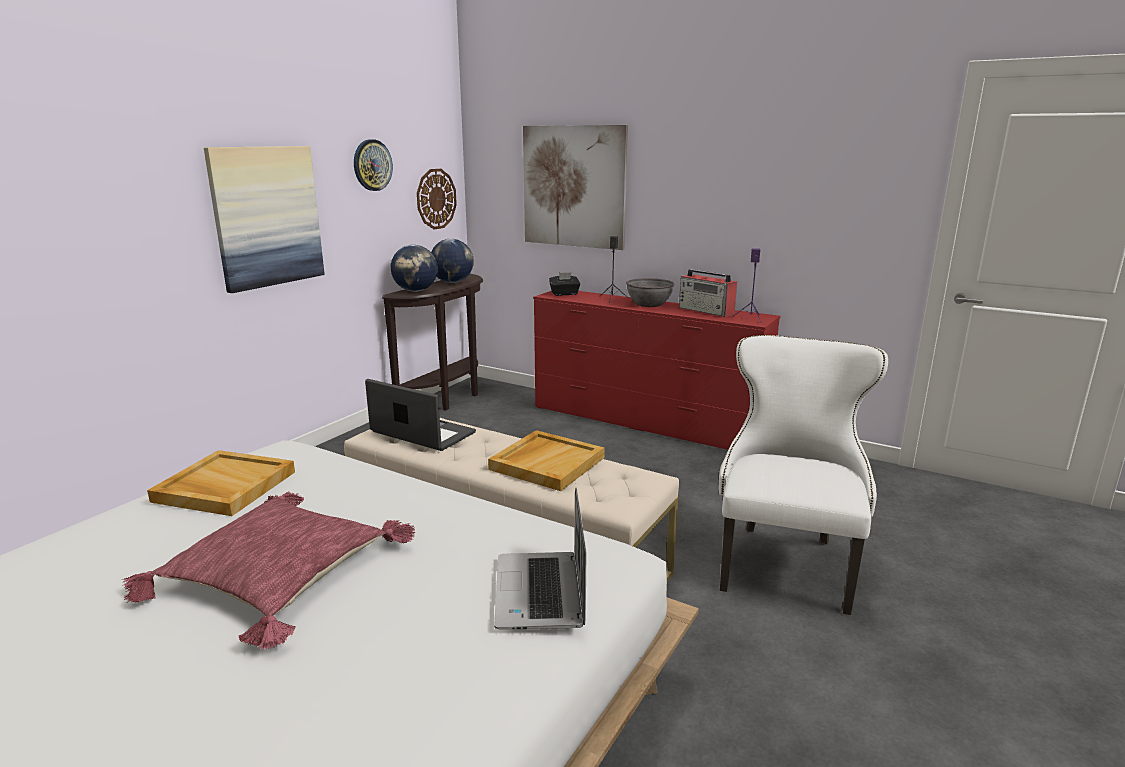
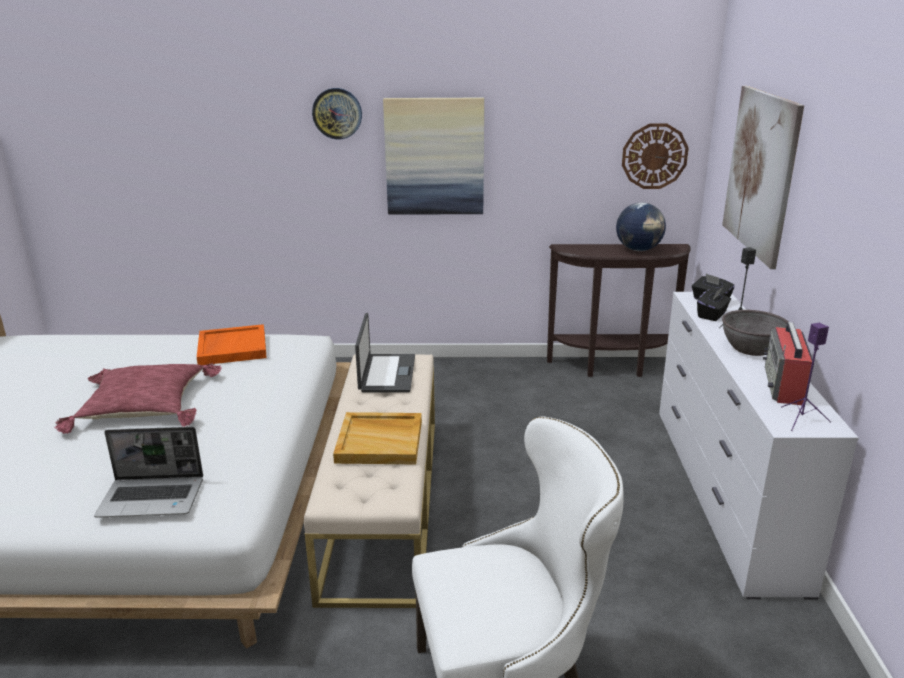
camera: 60 degrees right, 5 degrees up
(224, 487) = (232, 348): beige tray -> orange tray
(372, 165) = (564, 116): wall clock -> wall clock (337, 113)
(416, 291) = (582, 249): globe -> none
(541, 593) = (153, 498): laptop -> laptop turned 150 degrees counterclockwise
(587, 299) = (712, 315): none -> black tissue box
(645, 423) = (723, 491): red dresser -> white dresser

